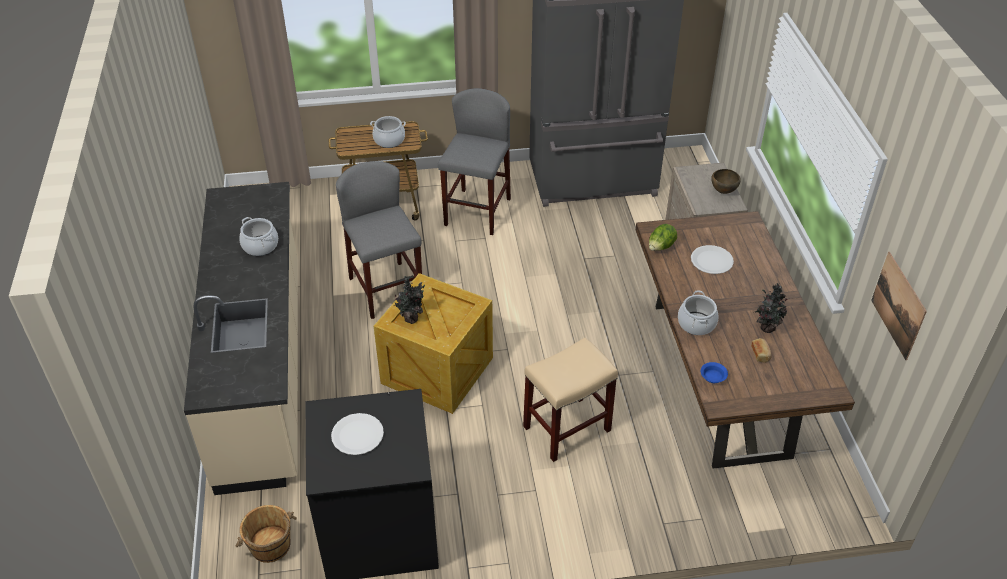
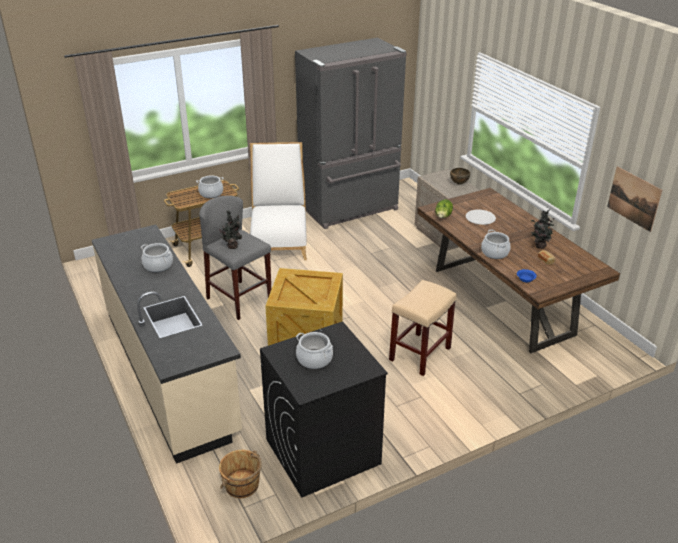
camera: 20 degrees left, 10 degrees down
(357, 435) = (314, 359): white plate -> cooking pot
(411, 318) = (290, 295): potted plant -> potted plant (232, 246)
(477, 212) = (279, 241): grey stool -> white chair

